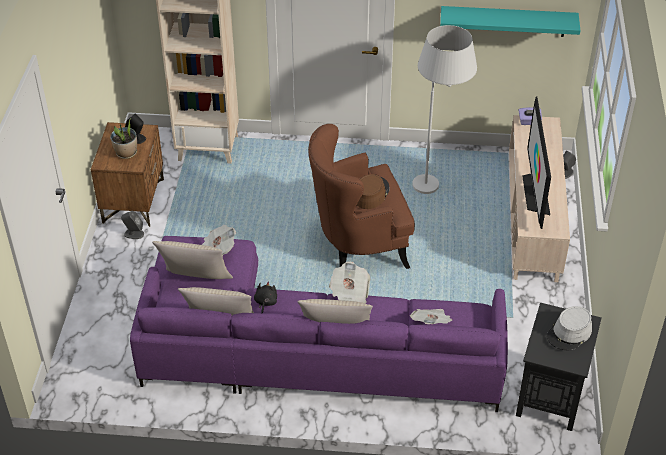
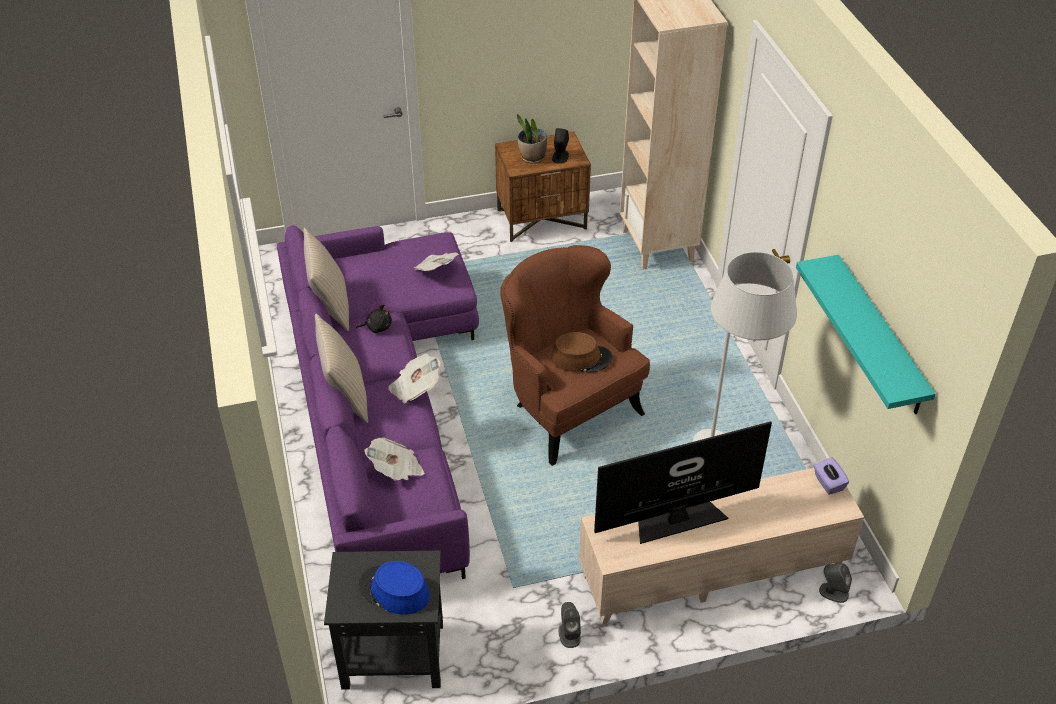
camera: 70 degrees right, 0 degrees up
(133, 234) = (493, 235): grey speaker -> grey speaker (569, 634)
(196, 282) = (386, 270): beige pillow -> none
(569, 333) = (394, 591): grey hat -> blue hat

